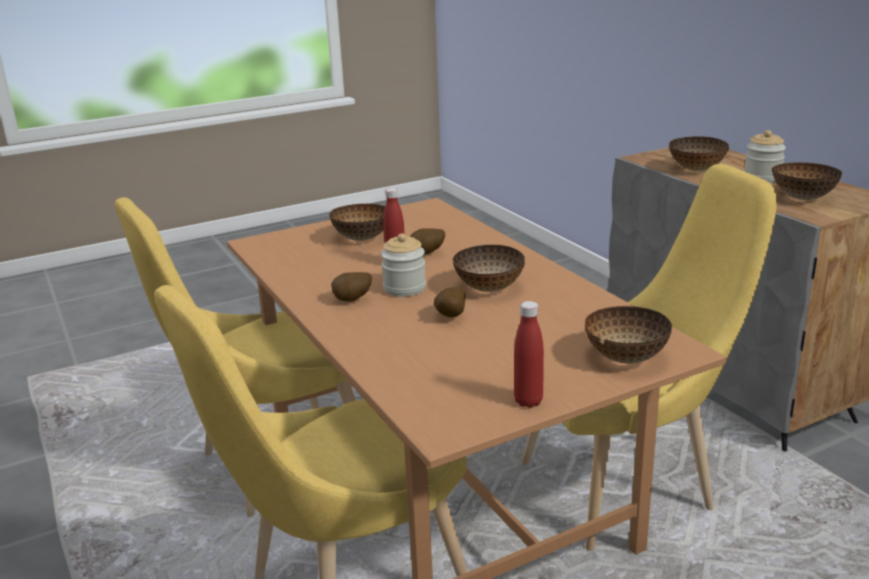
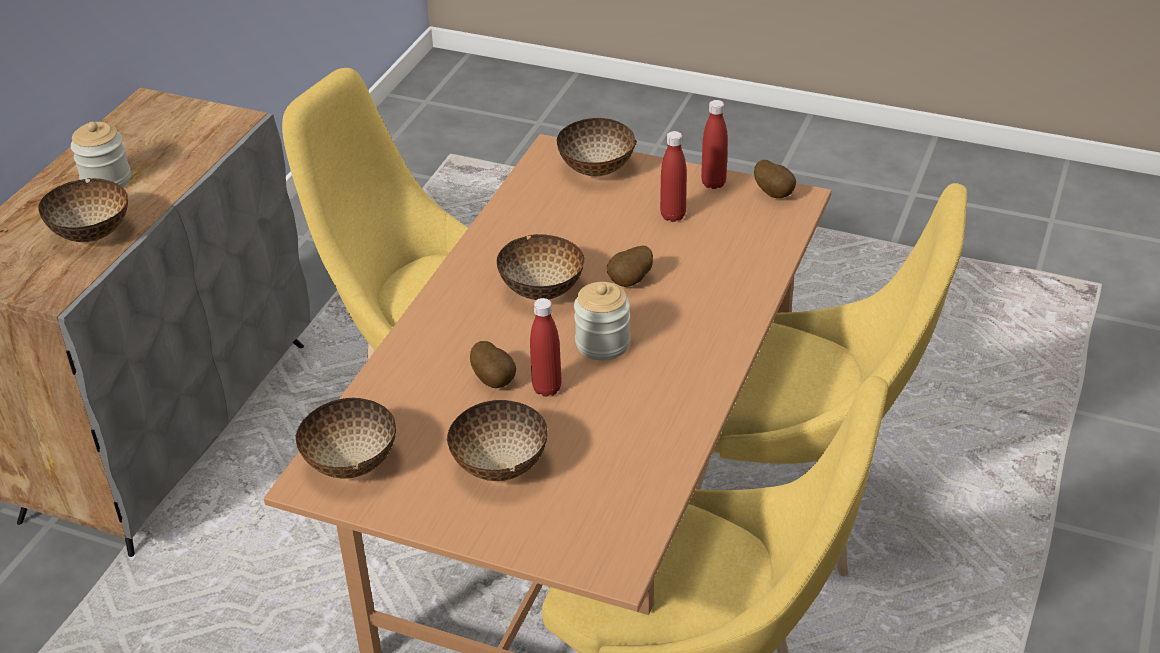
camera: 130 degrees left, 15 degrees up
(352, 301) = (670, 360): potato -> potato (775, 193)
(506, 363) = (673, 216): none -> red bottle
(803, 198) = (172, 139): bowl -> bowl (350, 463)

